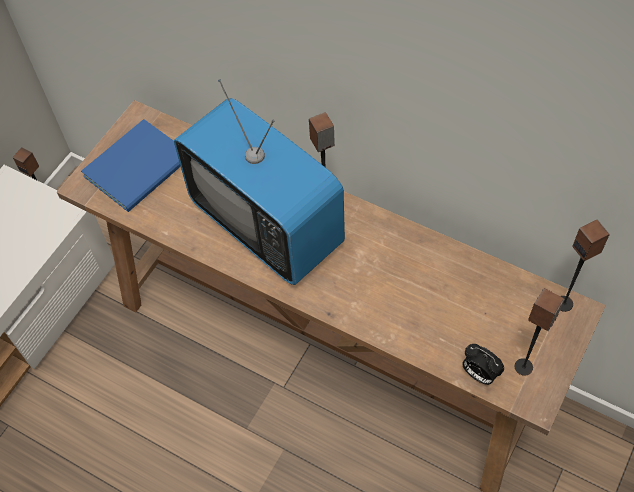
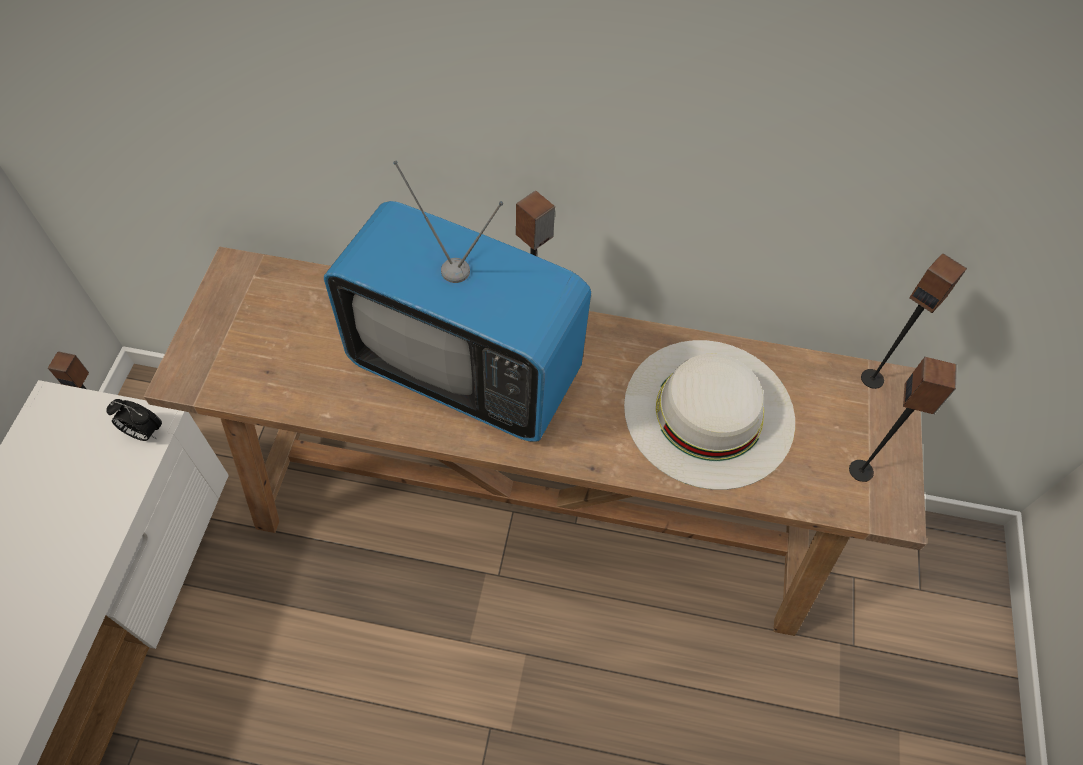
camera: 25 degrees left, 0 degrees up
(141, 166) = (260, 333): blue book -> none
(428, 296) = (708, 412): none -> white hat
(479, 374) = (813, 495): alarm clock -> alarm clock (144, 432)

